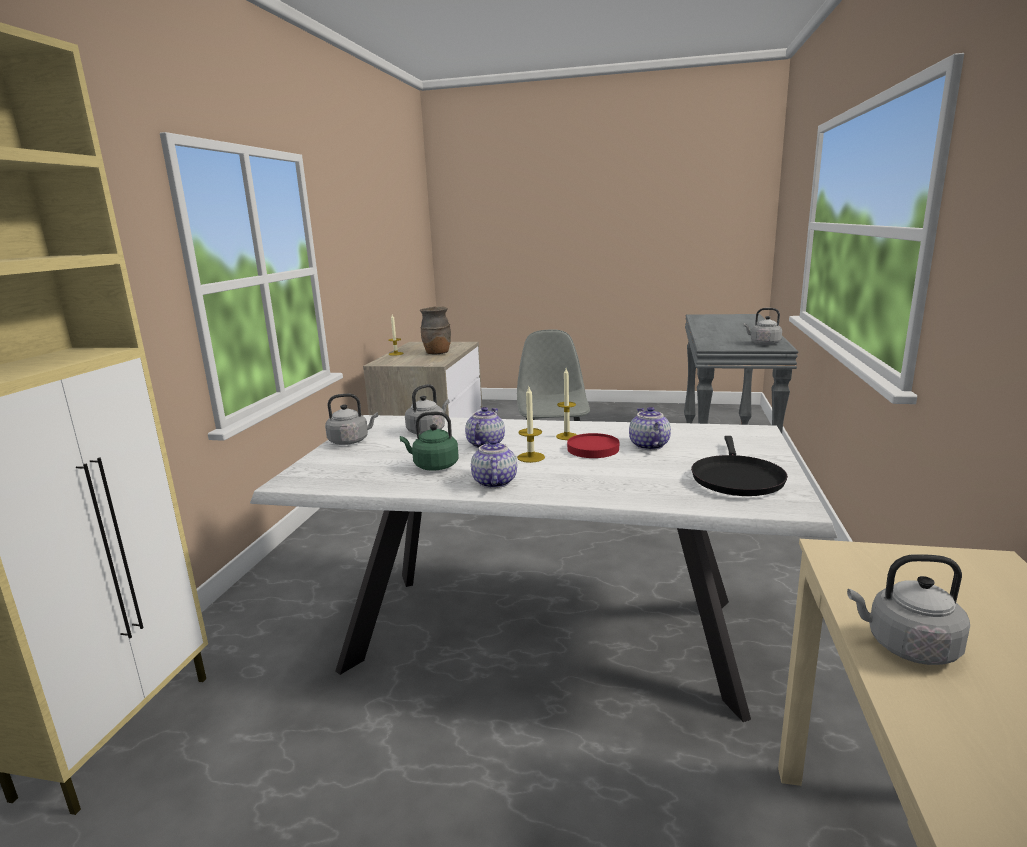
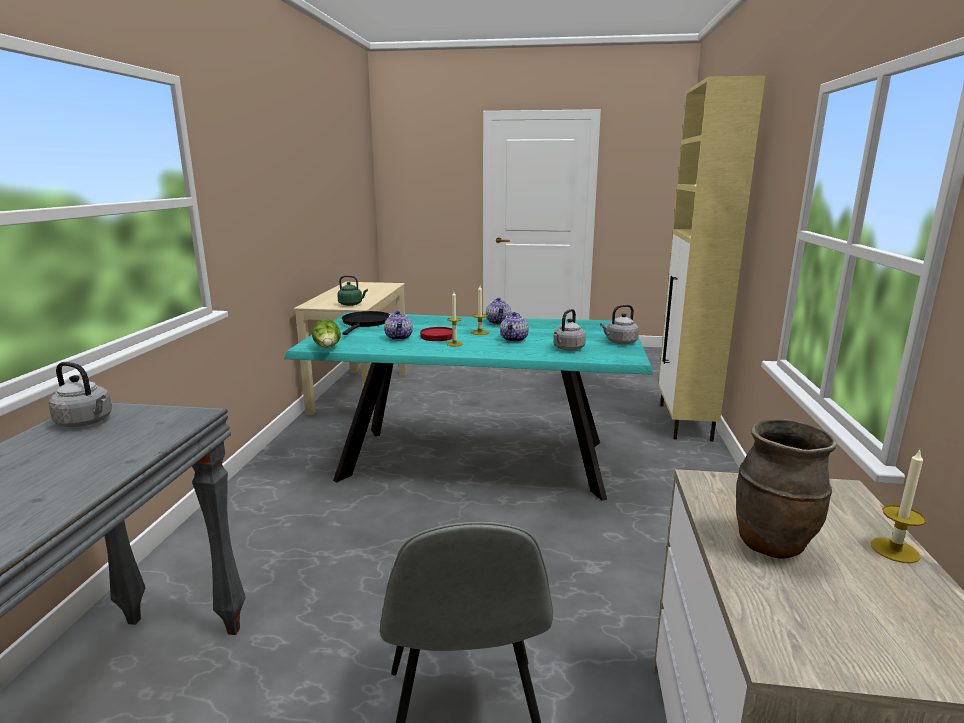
camera: 175 degrees right, 0 degrees up
(433, 466) = (540, 329): green kettle -> green kettle (351, 304)
(544, 633) = (475, 461): white dining table -> turquoise dining table
(728, 428) = (328, 348): none -> lettuce
(907, 646) = (370, 296): grey kettle -> none

